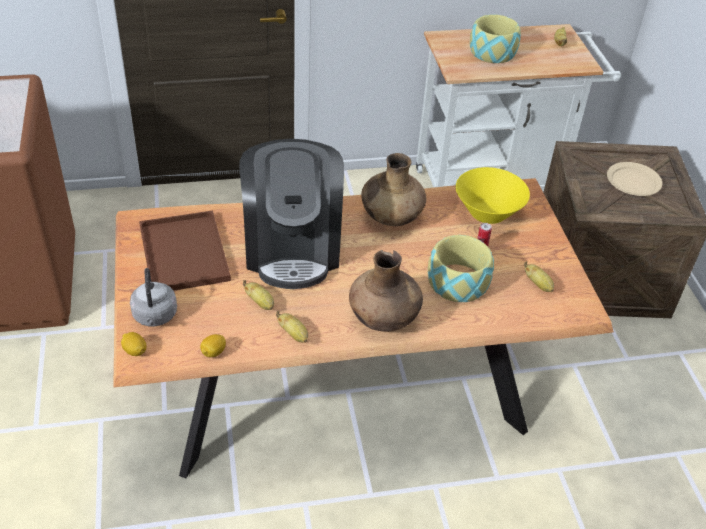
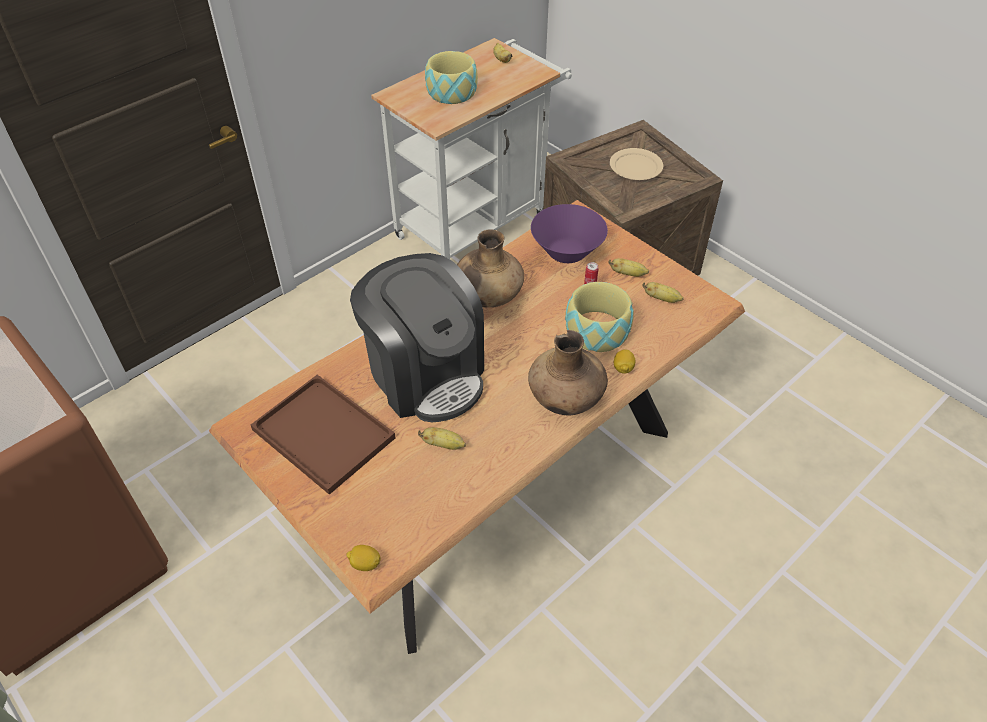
camera: 30 degrees left, 5 degrees up
(155, 317) = (353, 516): grey kettle -> none
(213, 352) = (443, 520): lemon -> lemon (623, 368)
(294, 335) = (501, 459): banana -> banana (628, 274)
(487, 213) = (567, 252): yellow bowl -> purple bowl

